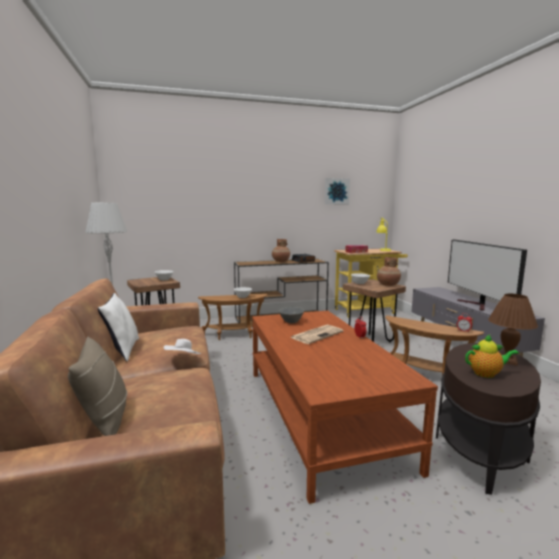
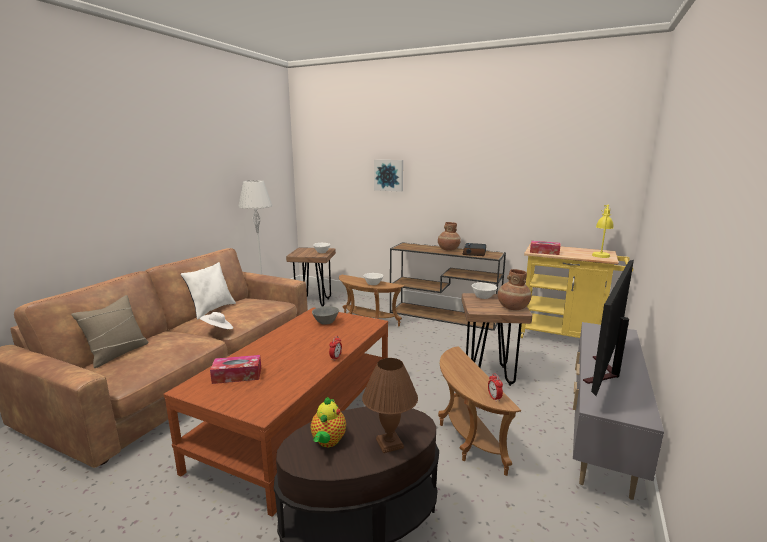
camera: 40 degrees right, 5 degrees up
(317, 334) = (310, 342): newspaper -> none
(330, 369) = (237, 375): none -> tissue box
(336, 191) = (541, 163): picture -> picture (389, 175)
(486, 374) = (328, 442): teapot -> teapot turned 60 degrees clockwise

